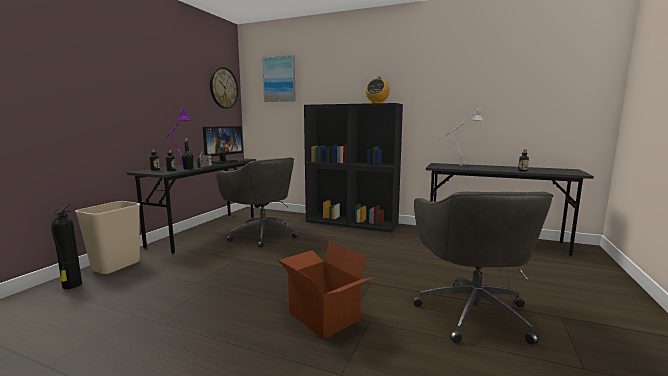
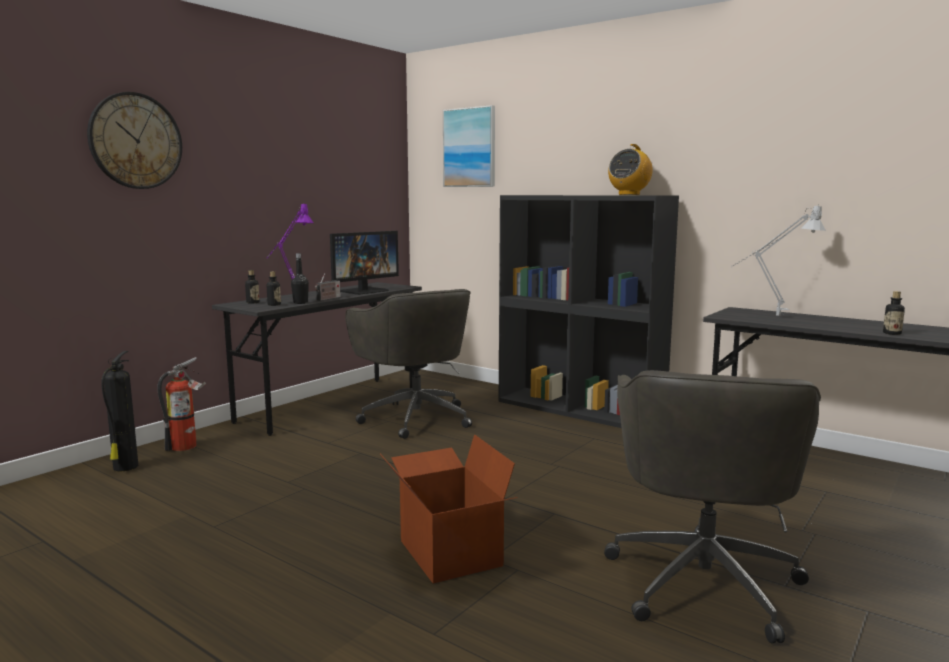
camera: 15 degrees right, 0 degrees up
(116, 266) = (188, 446): beige trash can -> fire extinguisher
(223, 88) = (376, 164): wall clock -> wall clock (135, 141)

